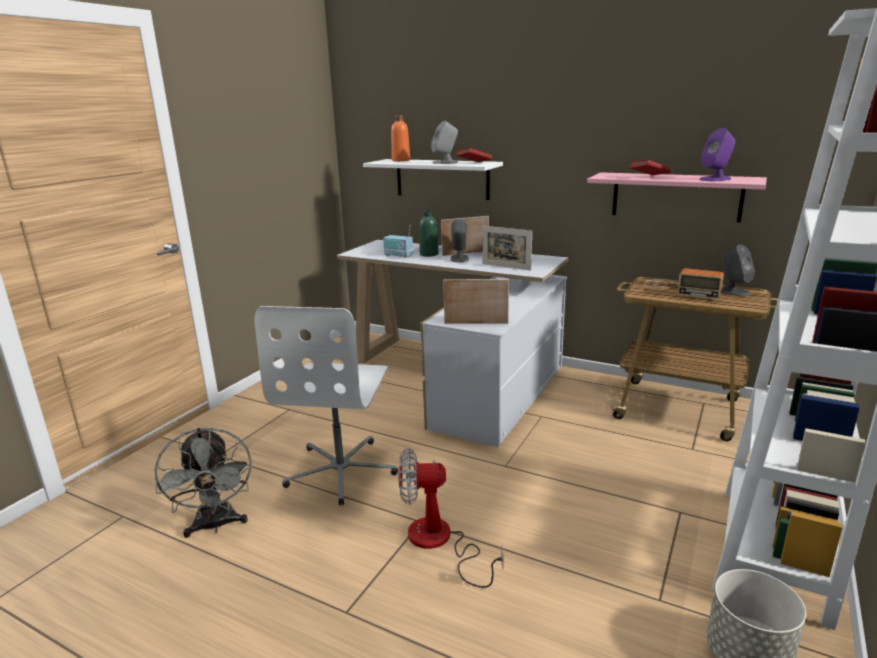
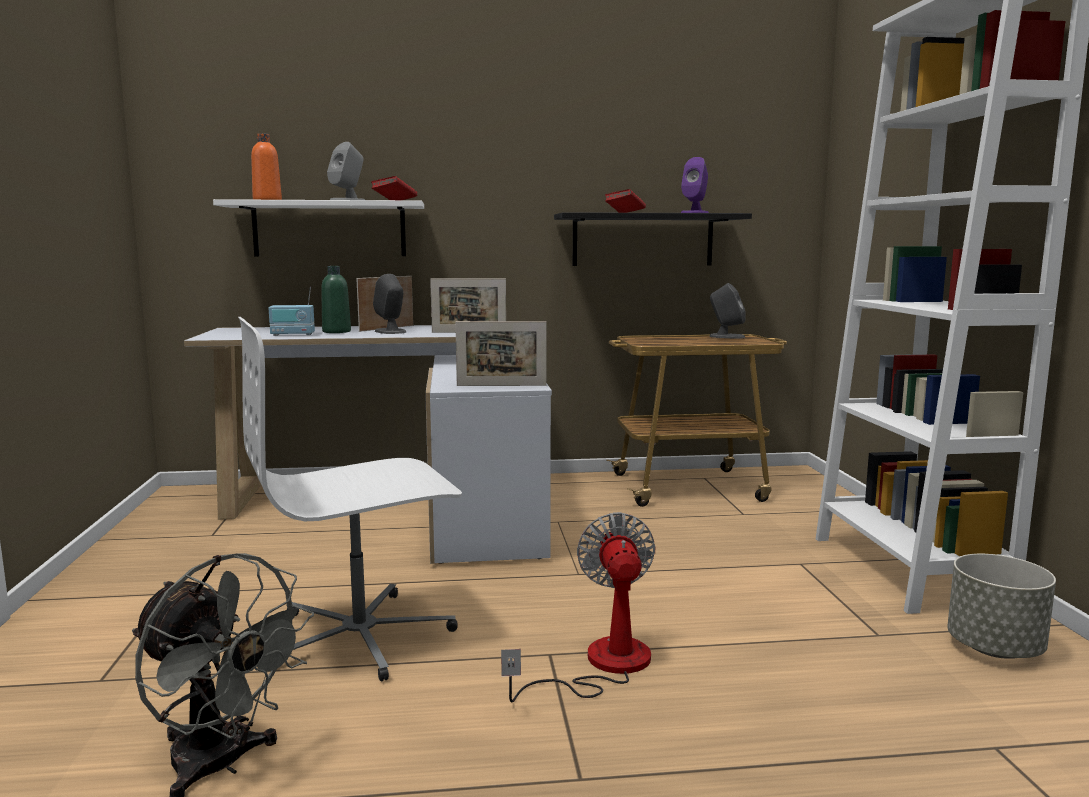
camera: 35 degrees left, 10 degrees down
(342, 470) = (361, 636): white office chair -> white office chair turned 90 degrees clockwise
(439, 542) = (601, 666): fan -> fan turned 120 degrees clockwise
(476, 323) = (501, 385): picture frame -> picture frame turned 150 degrees counterclockwise
(676, 196) = (643, 240): pink shelf -> black shelf
(679, 289) = (676, 339): radio -> none

